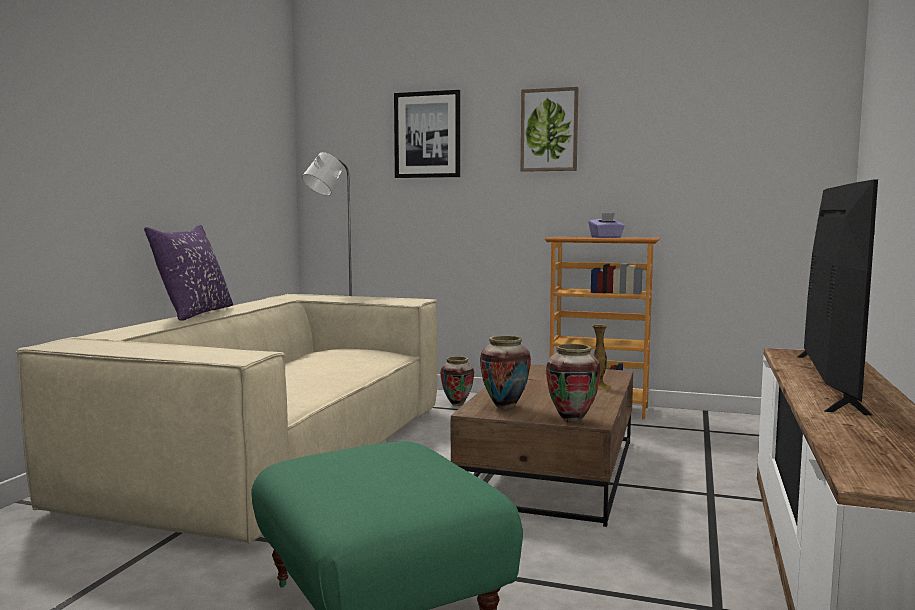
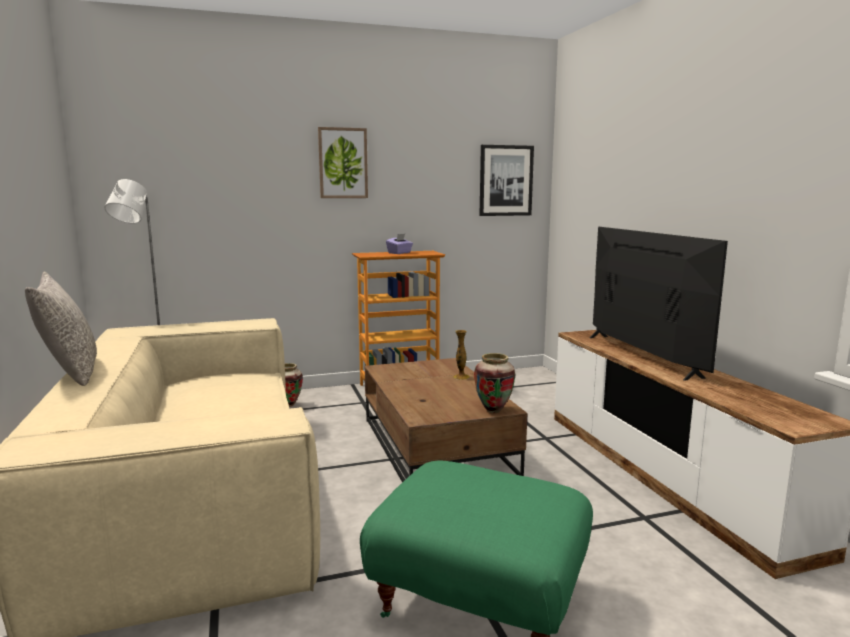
camera: 35 degrees left, 5 degrees up
(194, 313) = (71, 372): purple pillow -> grey pillow
(427, 135) = (228, 162): picture -> picture (506, 180)
(504, 407) = (433, 410): vase -> none

